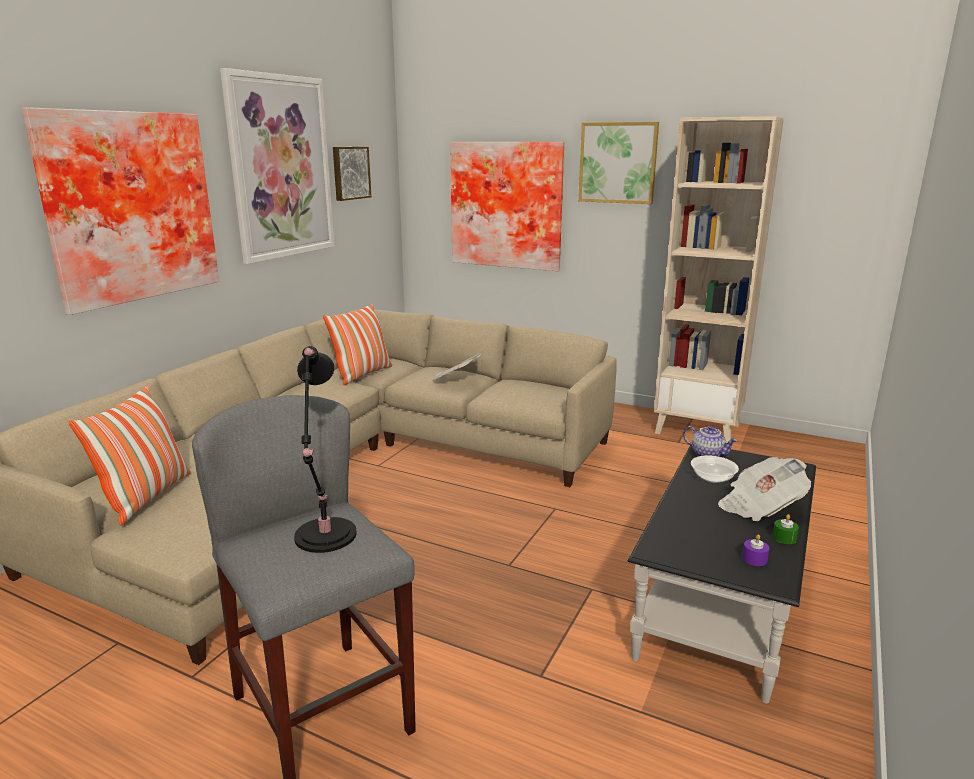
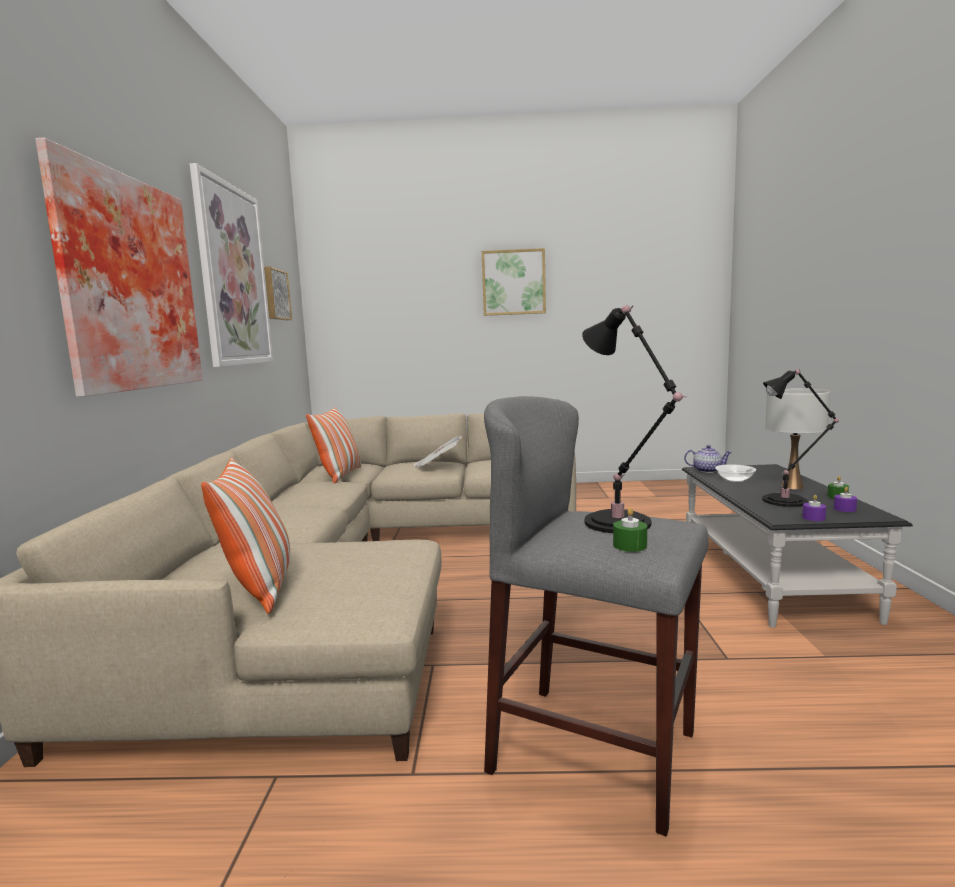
camera: 25 degrees left, 10 degrees down
(281, 566) = (630, 545): none -> green candle
(507, 205) = (417, 324): picture -> none
(693, 561) = (813, 518): none -> purple candle
(698, 429) = (611, 488): beige bookcase -> none
(713, 528) = (788, 501): none -> black table lamp
(760, 507) = (792, 486): newspaper -> white table lamp

